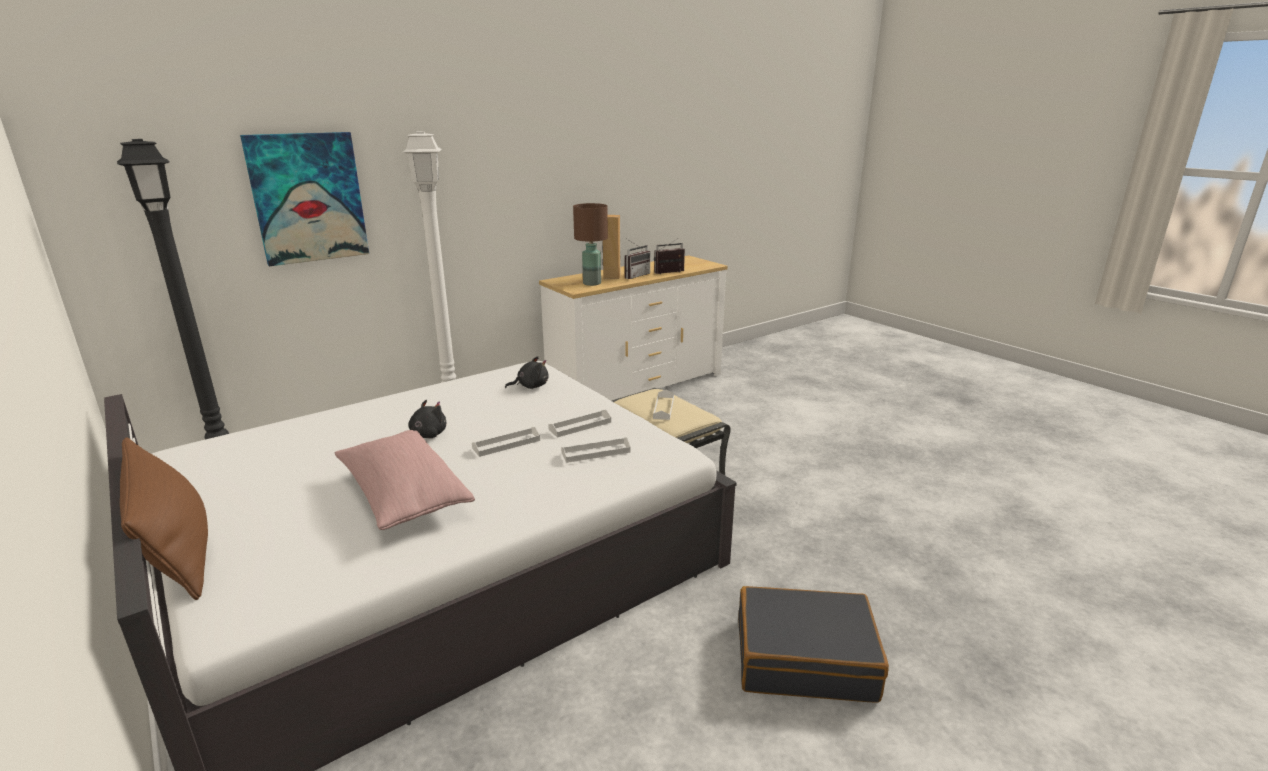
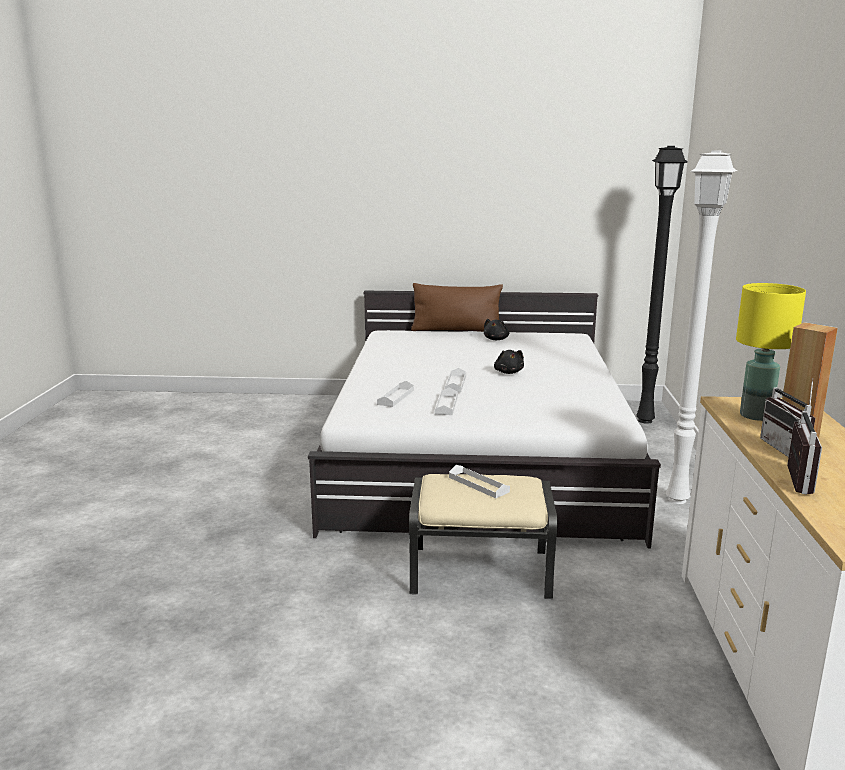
camera: 130 degrees right, 5 degrees down
(308, 198) = (733, 210): picture -> none
(404, 496) = (435, 359): pink pillow -> none
(530, 386) = (559, 412): black plush toy -> black plush toy (496, 339)
(592, 283) = (755, 416): brown table lamp -> yellow table lamp
(804, 658) = (206, 518): black suitcase -> none

